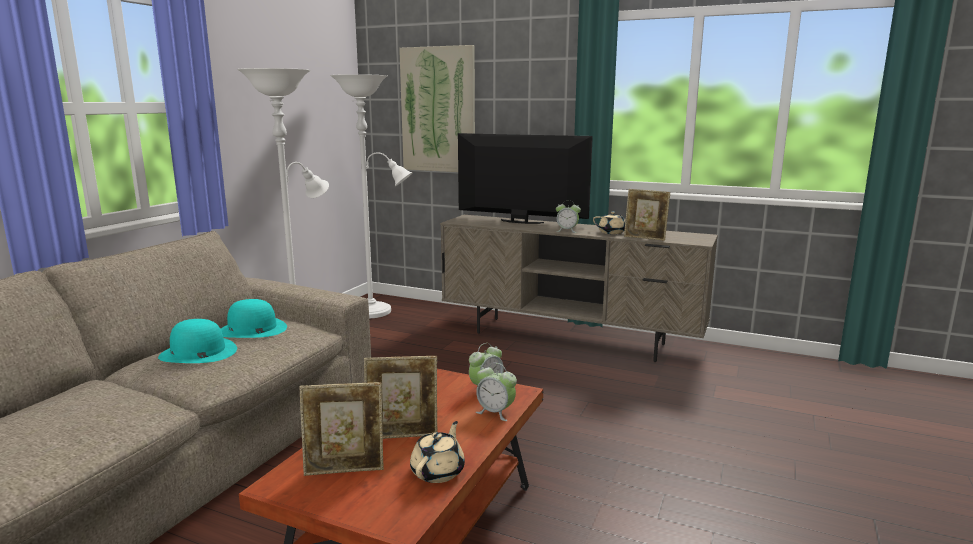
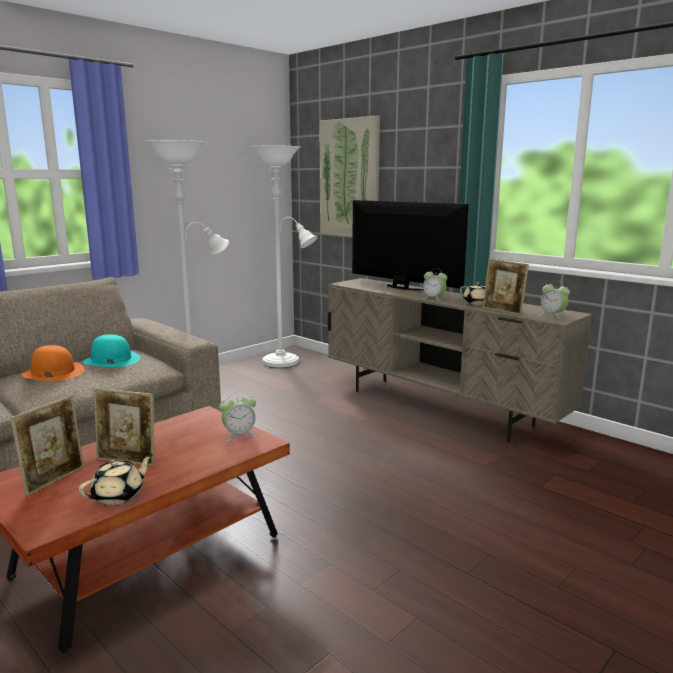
camera: 20 degrees right, 0 degrees up
(198, 352) = (53, 373): turquoise hat -> orange hat
(345, 470) = (54, 480): picture frame -> picture frame turned 75 degrees counterclockwise
(495, 412) = (223, 456): alarm clock -> alarm clock (553, 315)

